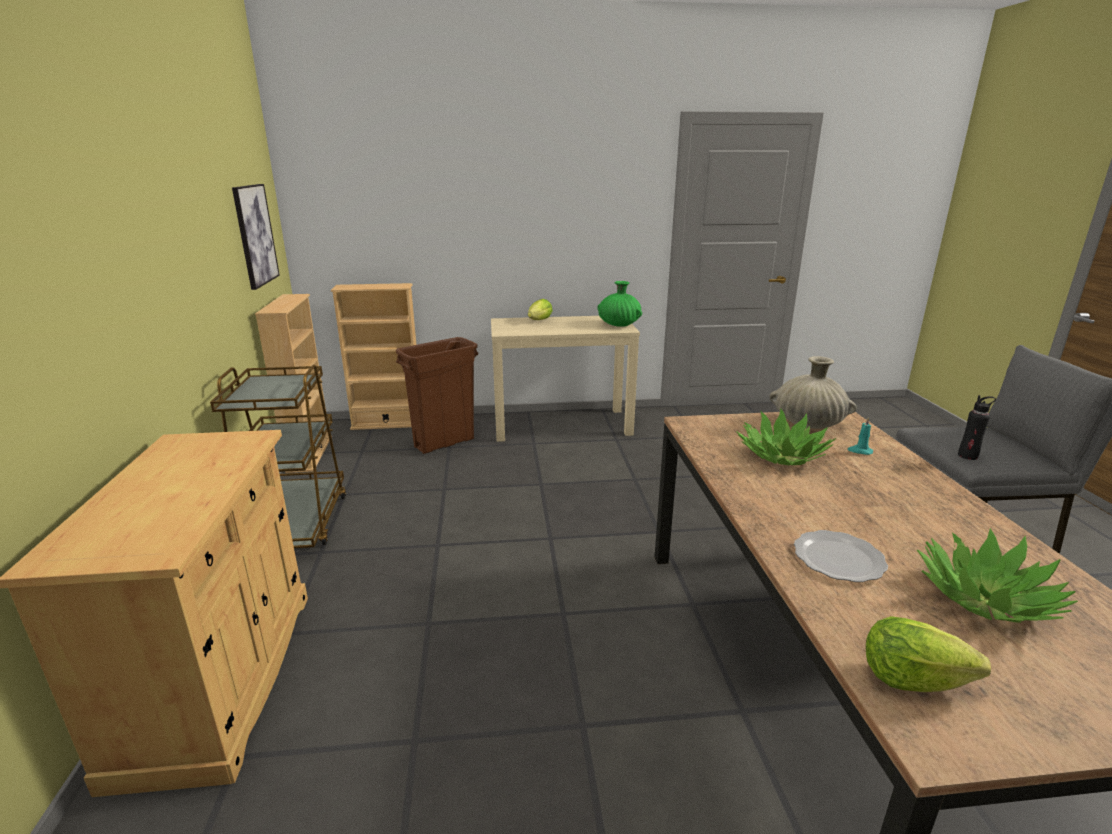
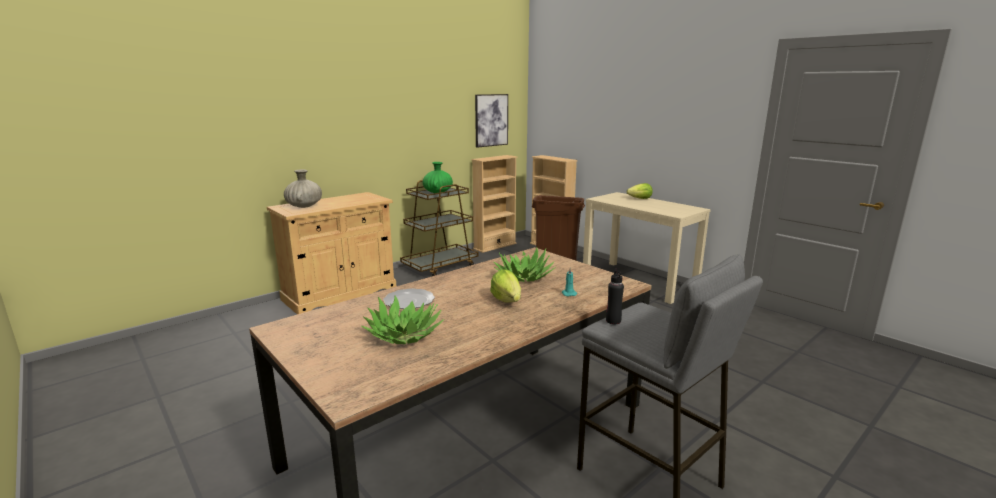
camera: 55 degrees right, 5 degrees down
(619, 325) = (682, 212): green vase -> green vase (438, 192)
(808, 424) = (591, 277): beige vase -> beige vase (304, 206)
(911, 679) = (316, 322): lettuce -> lettuce (507, 300)

